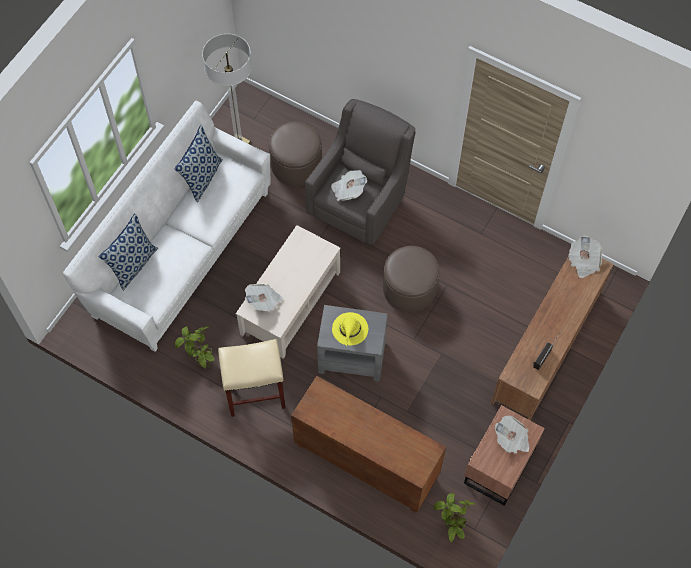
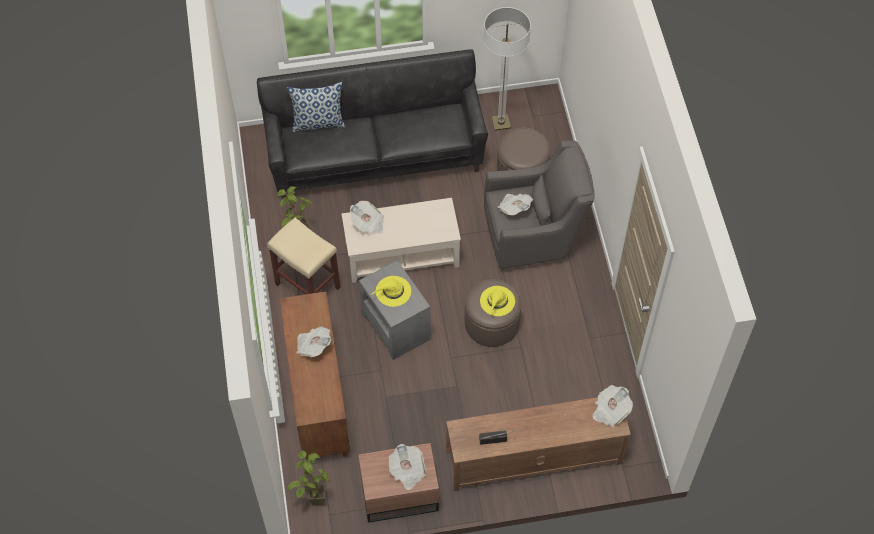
camera: 50 degrees right, 5 degrees down
(181, 253) = (375, 156): white sofa -> black sofa
(202, 177) = (429, 109): pillow -> none
(359, 422) = (313, 346): none -> newspaper
(415, 266) = (497, 301): none -> yellow hat

